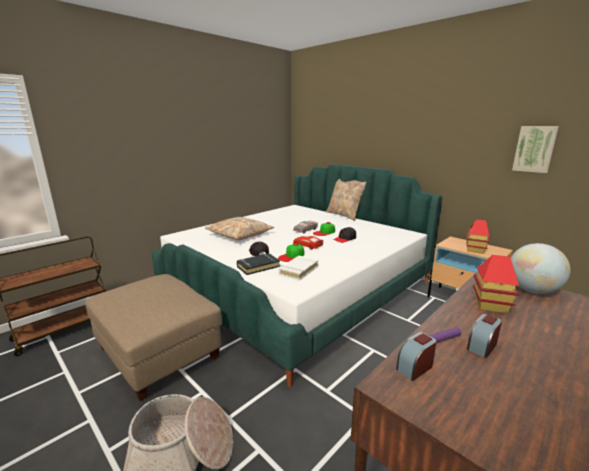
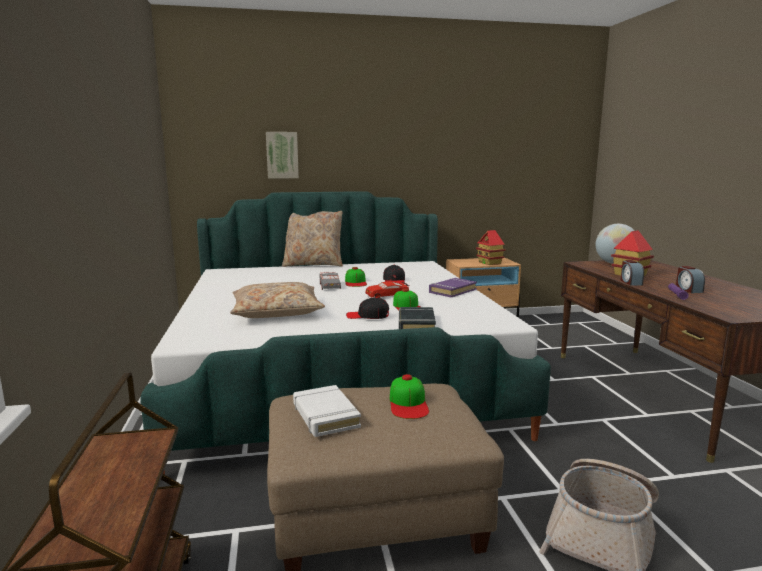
camera: 55 degrees left, 5 degrees down
(163, 301) = (408, 403): none -> cap
(298, 270) = (455, 312): white book -> white book (325, 416)
(351, 257) = (452, 291): none -> purple book
(415, 367) = (710, 306): alarm clock -> alarm clock (630, 282)
(535, 149) = (508, 157): picture -> picture (282, 155)

